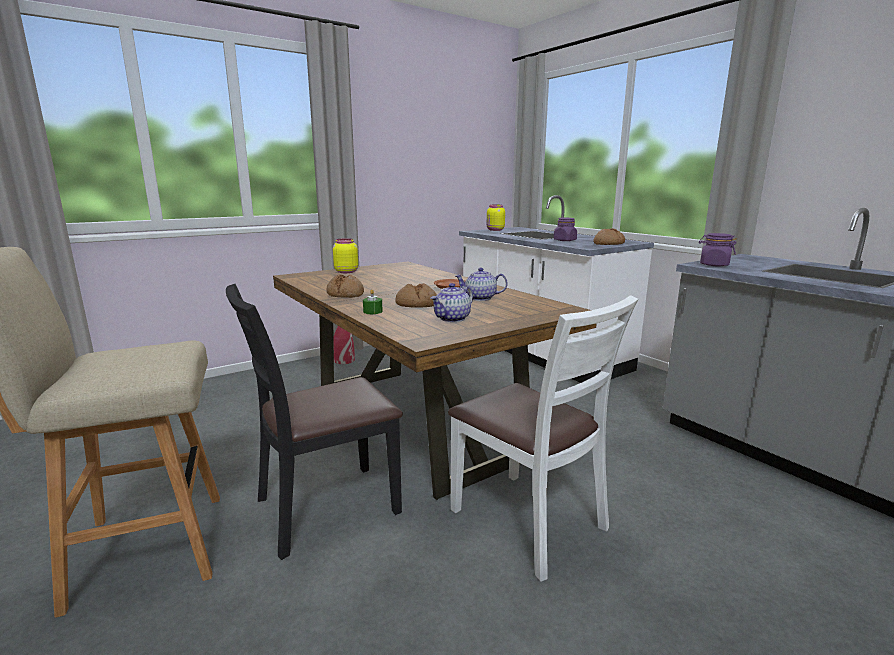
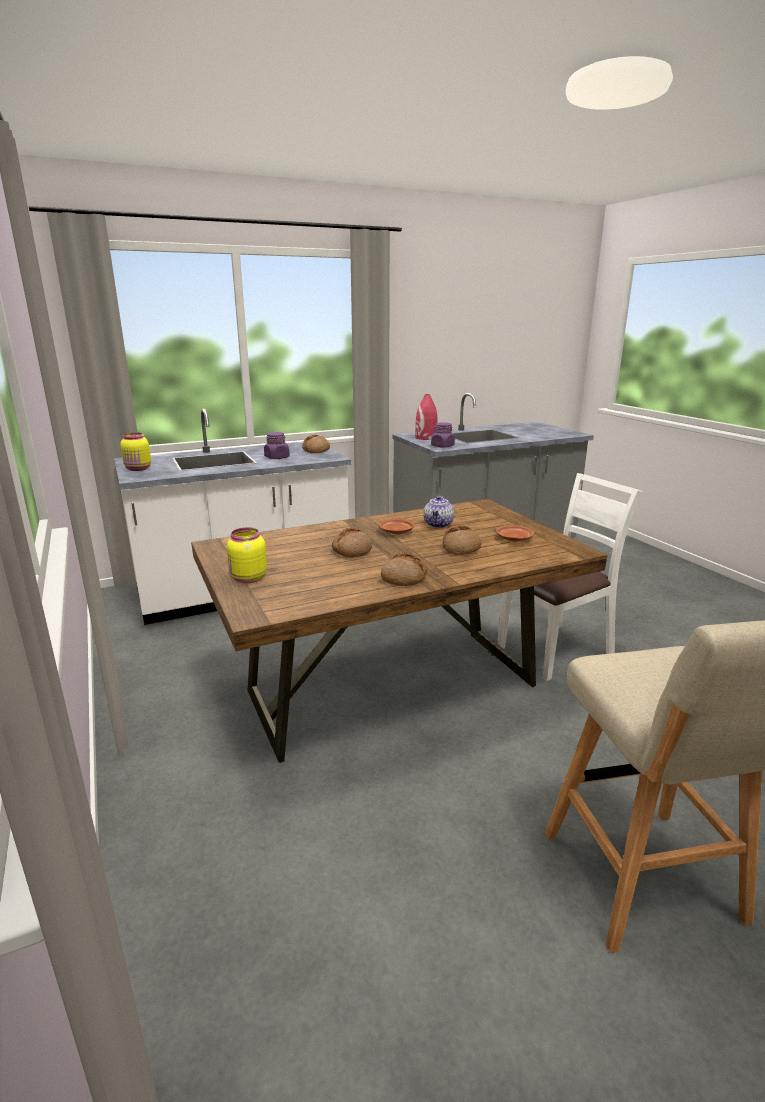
camera: 80 degrees left, 5 degrees up
(326, 507) = (552, 748): black chair -> none
(344, 360) = (149, 743): red vase -> red vase (426, 437)
(372, 311) = (488, 565): green candle -> none
(400, 283) = (351, 550): none -> bread
(452, 319) = (514, 538): teapot -> brown plate

